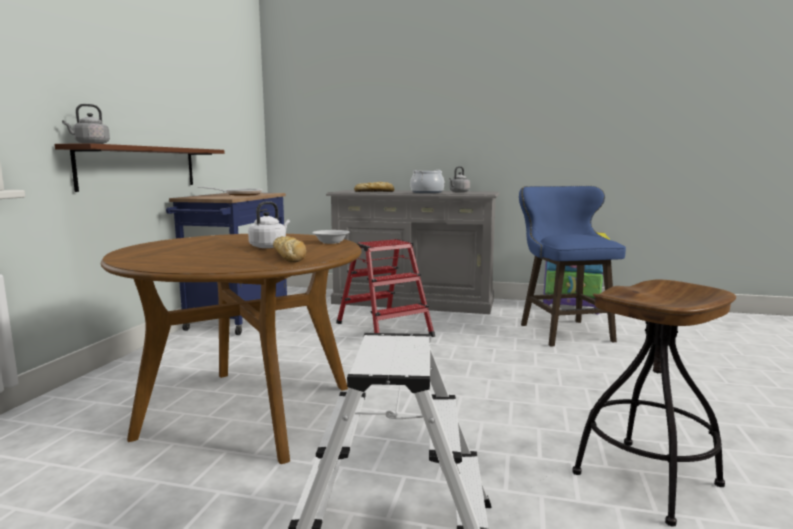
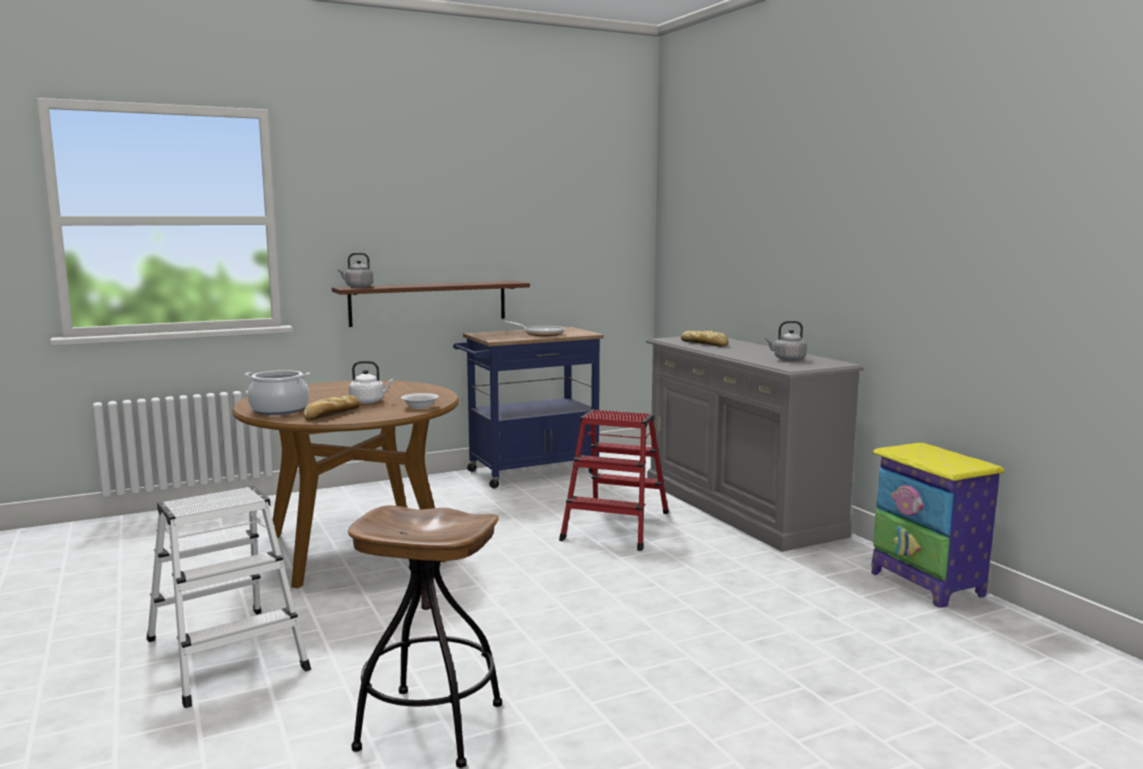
camera: 50 degrees right, 0 degrees up
(427, 192) = (745, 354): cooking pot -> cooking pot (279, 410)
(563, 331) = (803, 604): blue stool -> none

